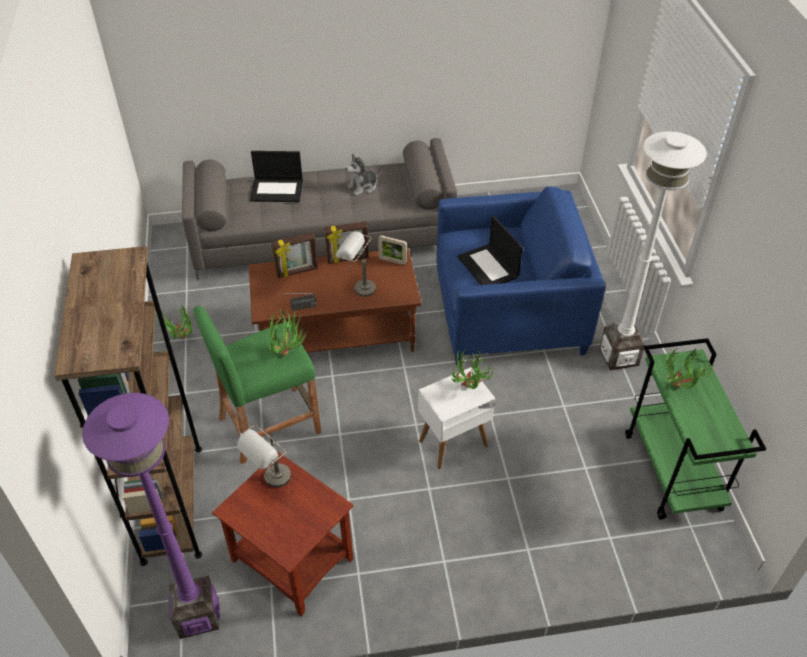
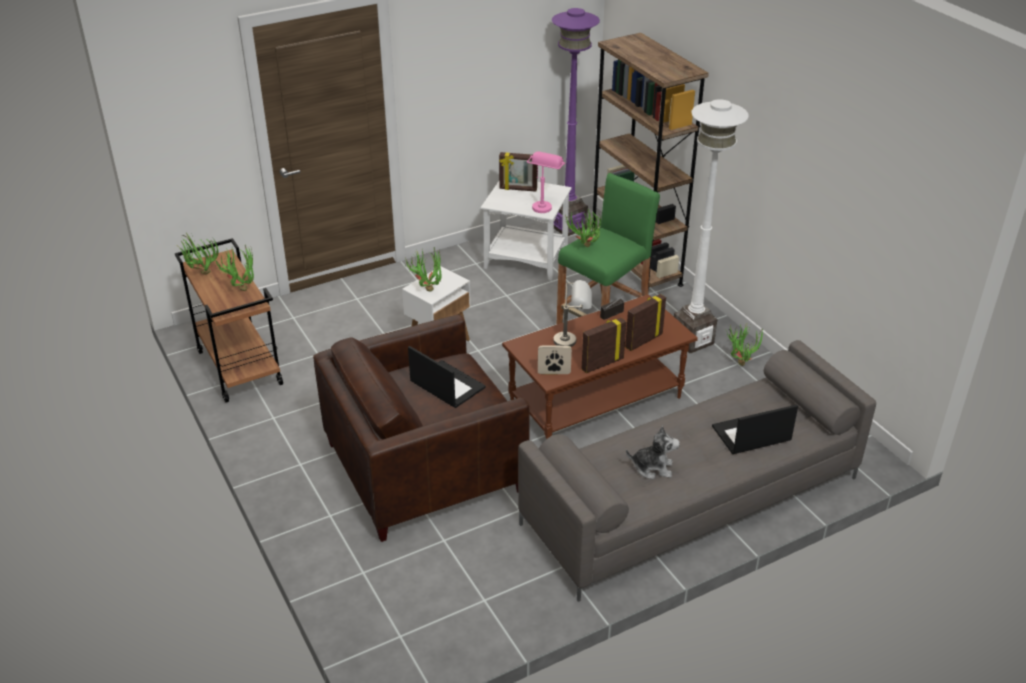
camera: 160 degrees right, 10 degrees down
(271, 482) = (544, 204): grey table lamp -> pink table lamp
(284, 529) = (518, 189): none -> picture frame
(291, 561) = (526, 259): brown side table -> white side table
(363, 187) = (652, 467): plush toy -> plush toy turned 60 degrees clockwise
(508, 313) = (424, 467): blue armchair -> brown armchair
(618, 356) = (292, 451): white floor lamp -> white floor lamp (693, 340)
(673, 472) = (238, 368): green cart -> brown cart
(727, 423) = (201, 275): none -> potted plant

